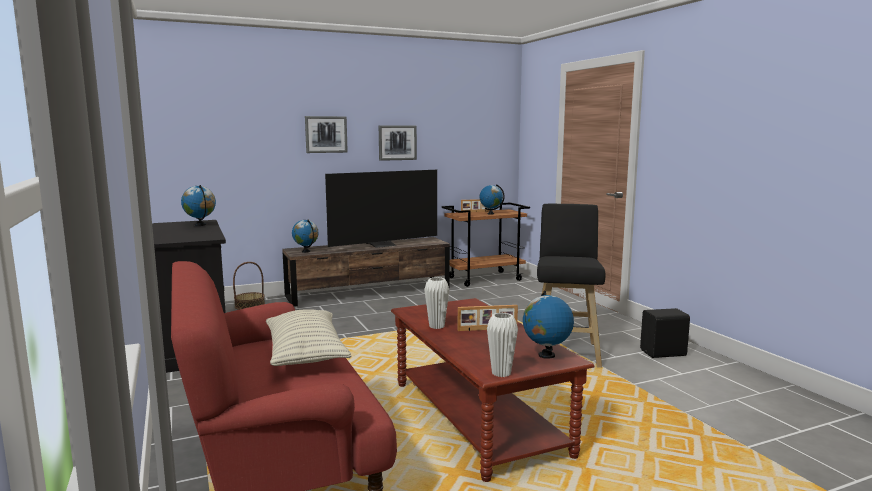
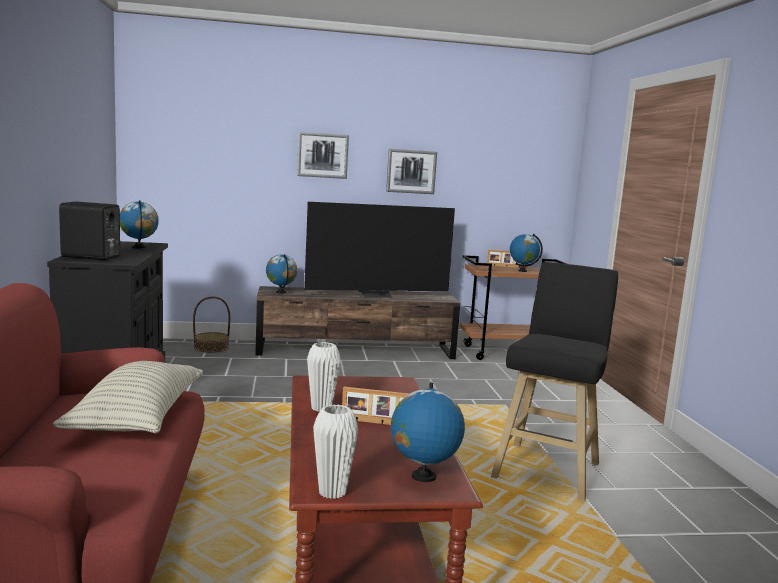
camera: 15 degrees right, 0 degrees up
(664, 353) = (694, 497): black speaker -> black speaker (91, 257)

